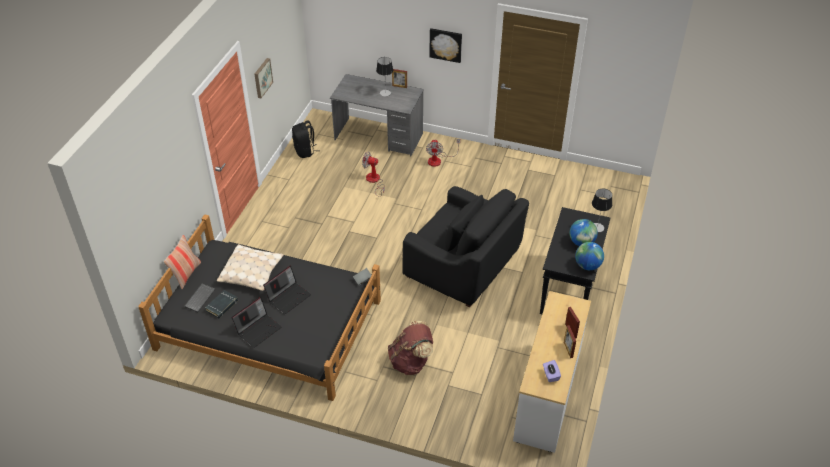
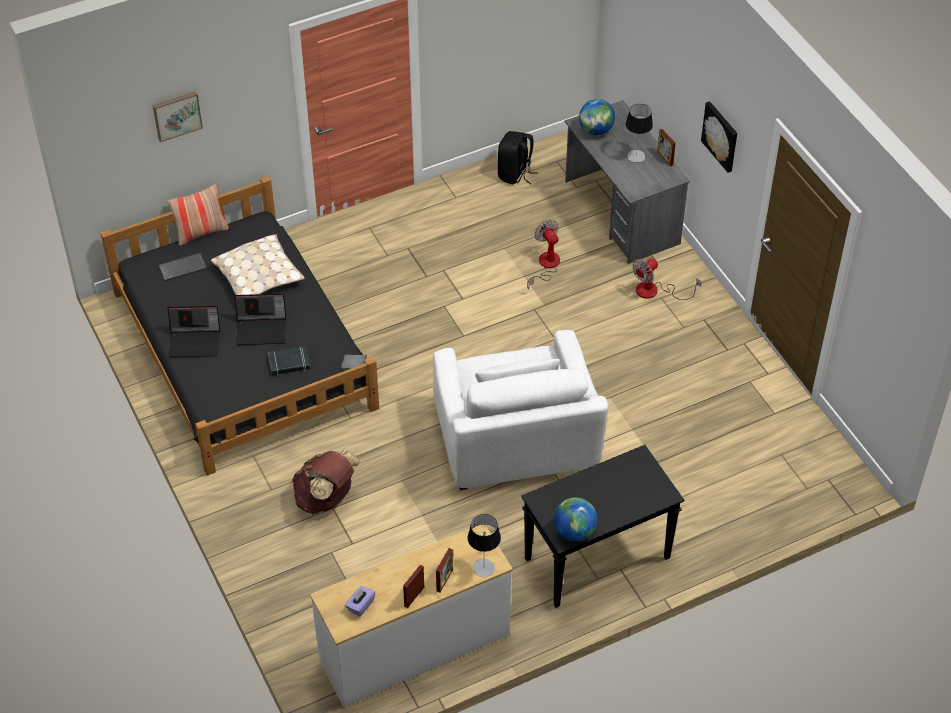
camera: 45 degrees right, 5 degrees up
(222, 306) = (192, 291): black book -> black book (289, 363)
(262, 77) = (463, 46): picture -> picture (176, 115)
(463, 265) = (516, 439): black armchair -> white armchair
(581, 242) = (606, 501): globe -> globe (596, 130)
(597, 227) = (650, 499): table lamp -> table lamp (484, 568)

